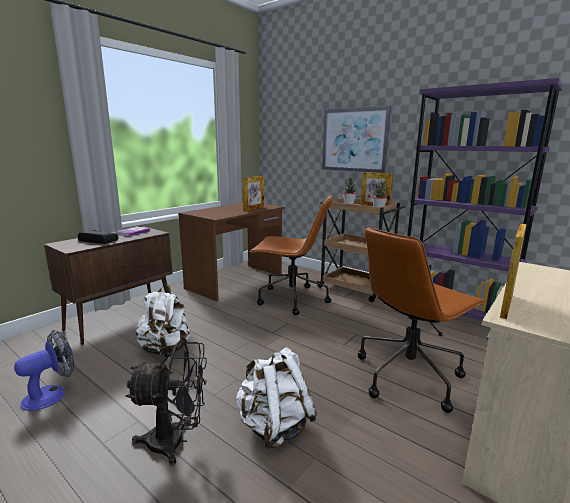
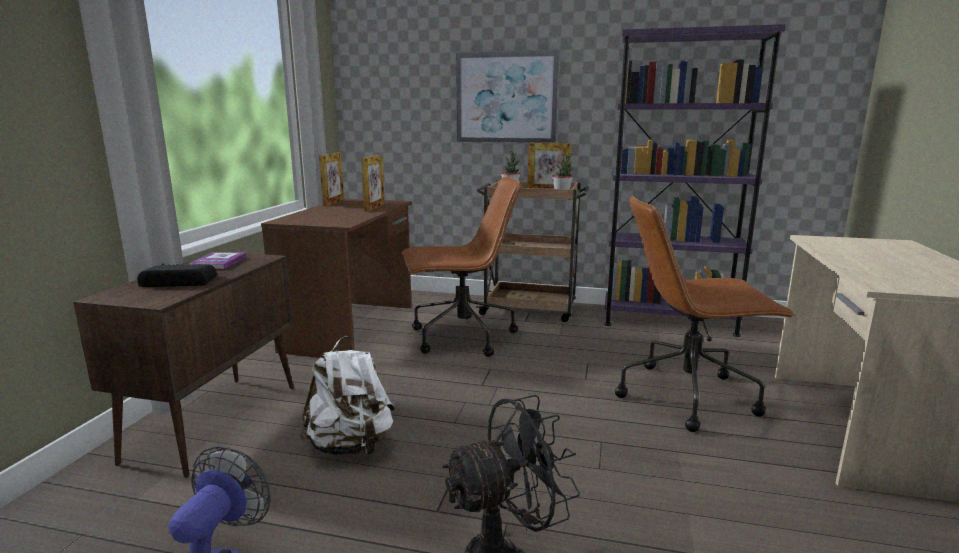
camera: 25 degrees left, 0 degrees up
(274, 427) = (608, 496): white backpack -> none
(409, 375) = (689, 395): brown office chair -> brown office chair turned 60 degrees clockwise
(506, 305) = (860, 275): picture frame -> picture frame (333, 202)

